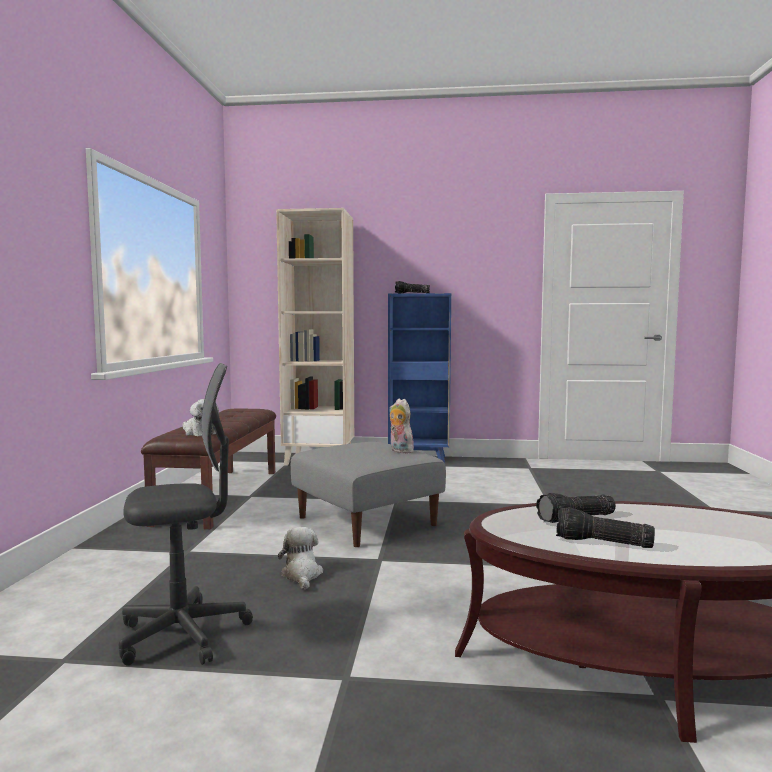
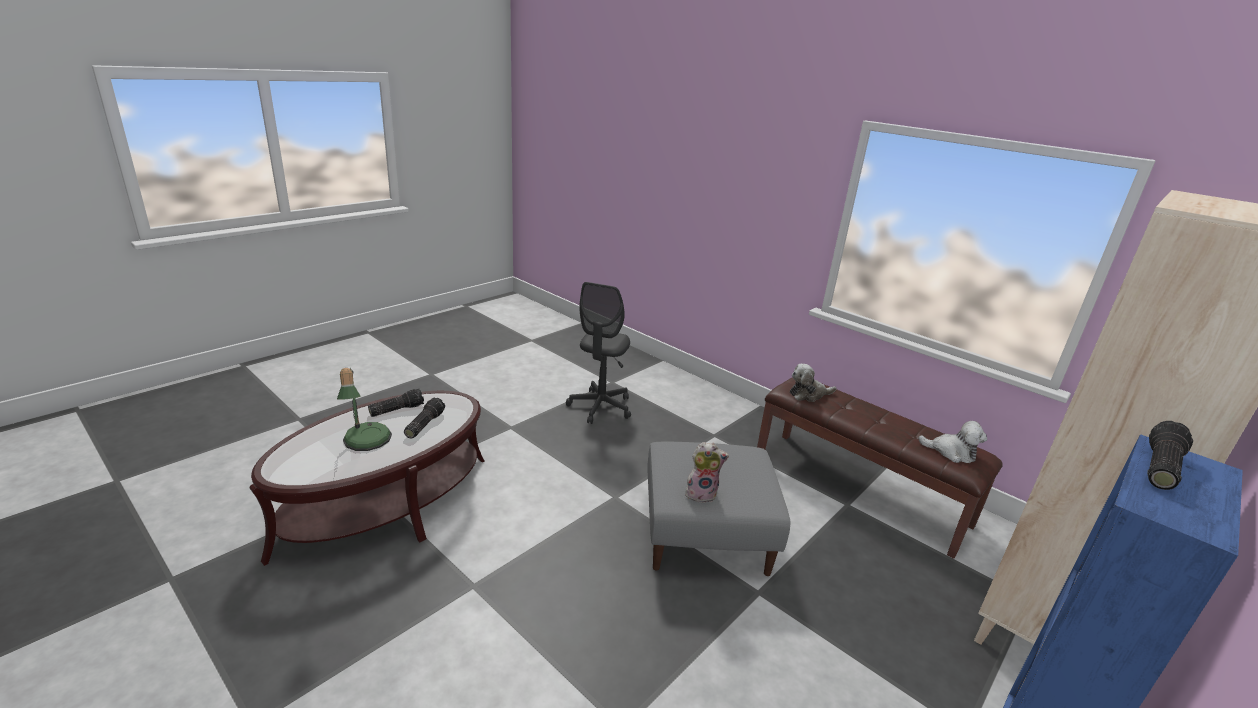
camera: 125 degrees right, 20 degrees up
(302, 575) = (627, 458): plush toy -> plush toy (951, 452)
(672, 525) = (365, 443): none -> table lamp

